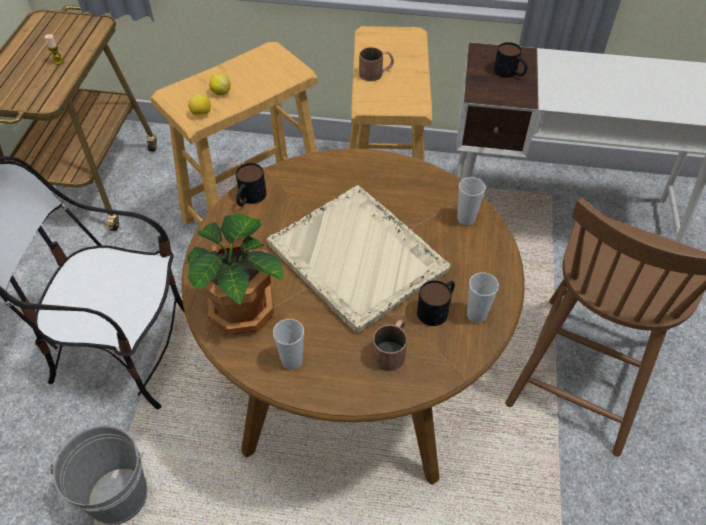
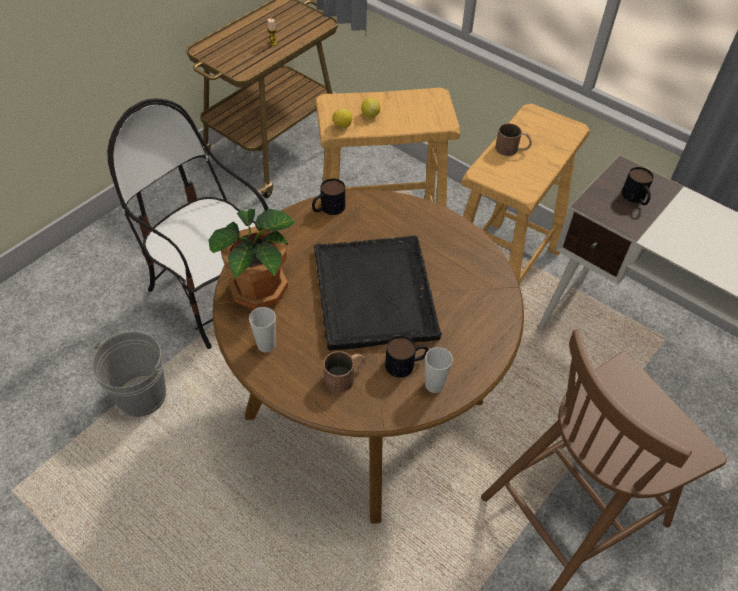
camera: 30 degrees right, 0 degrees up
(358, 259) = (374, 294): beige tray -> black tray
(466, 219) = (489, 305): cup -> none

